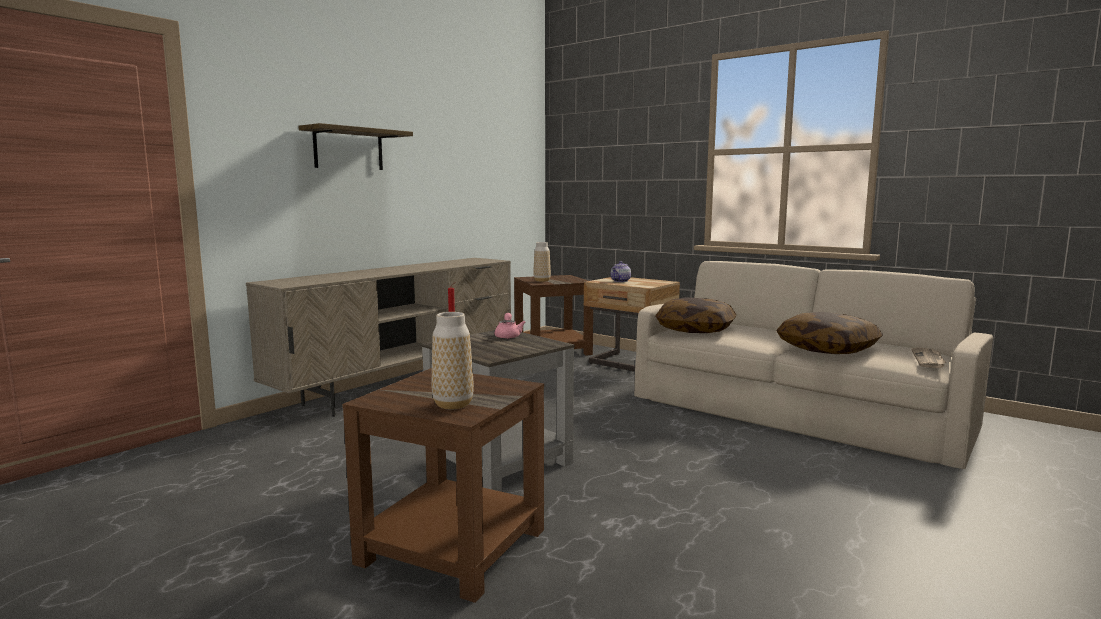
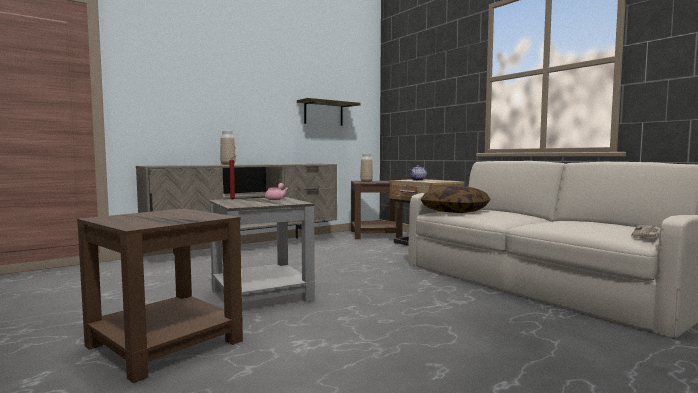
camera: 15 degrees right, 5 degrees down
(348, 149) = (218, 82): shelf -> shelf (323, 113)
(453, 404) = (145, 222): vase -> vase (228, 164)
(827, 349) = (555, 224): pillow -> none

